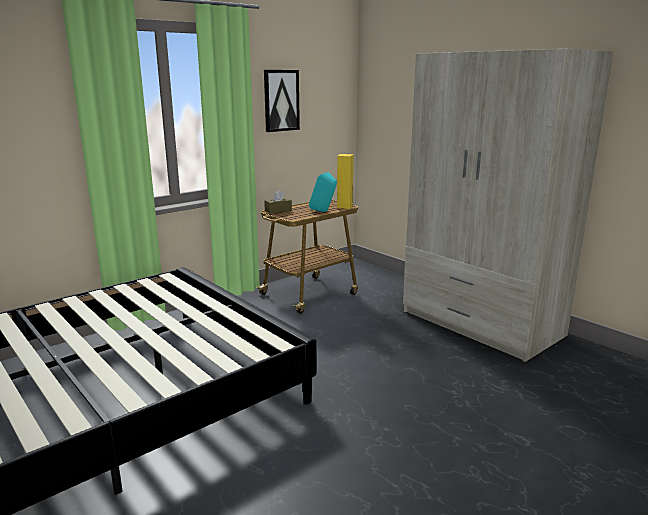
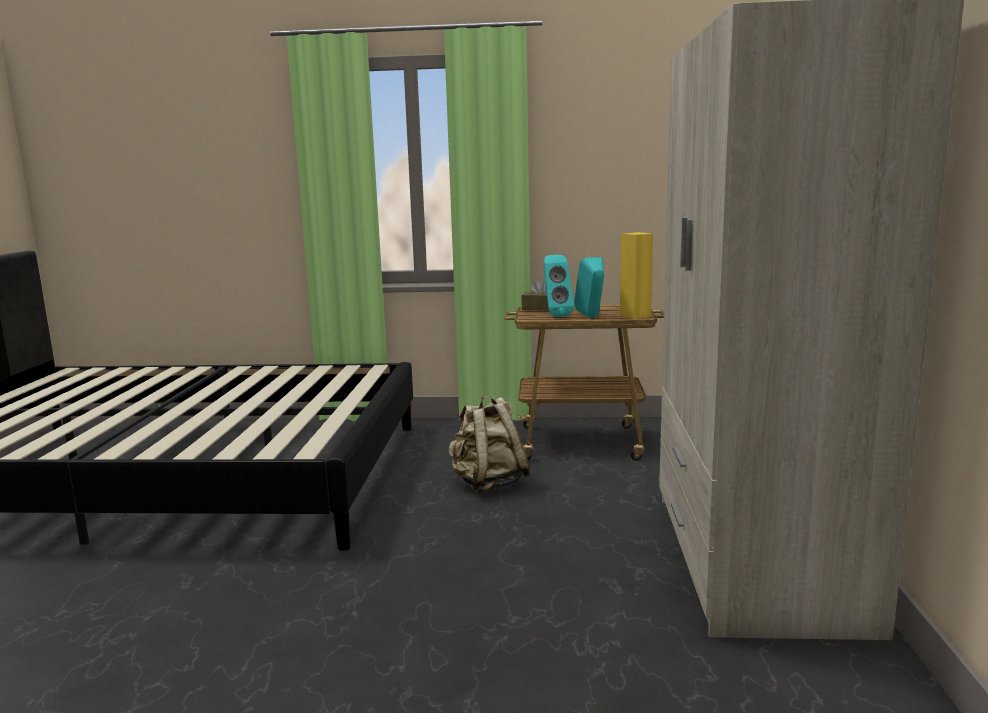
camera: 45 degrees right, 5 degrees down
(281, 100) = (591, 153): picture -> none
(302, 214) = (555, 315): none -> turquoise speaker
(308, 333) = (488, 484): none -> beige backpack

